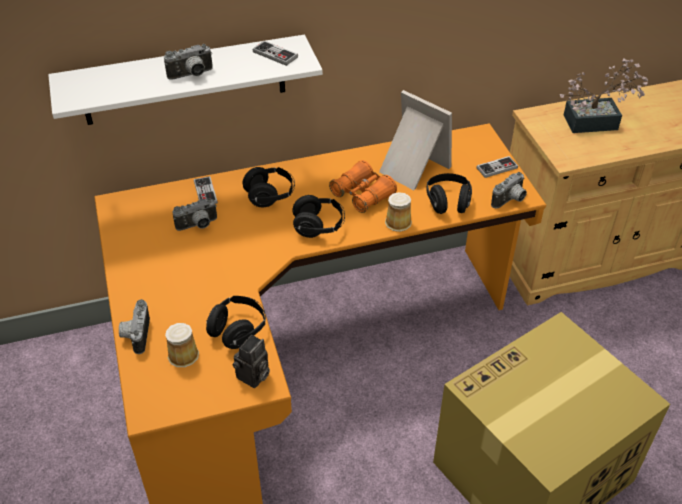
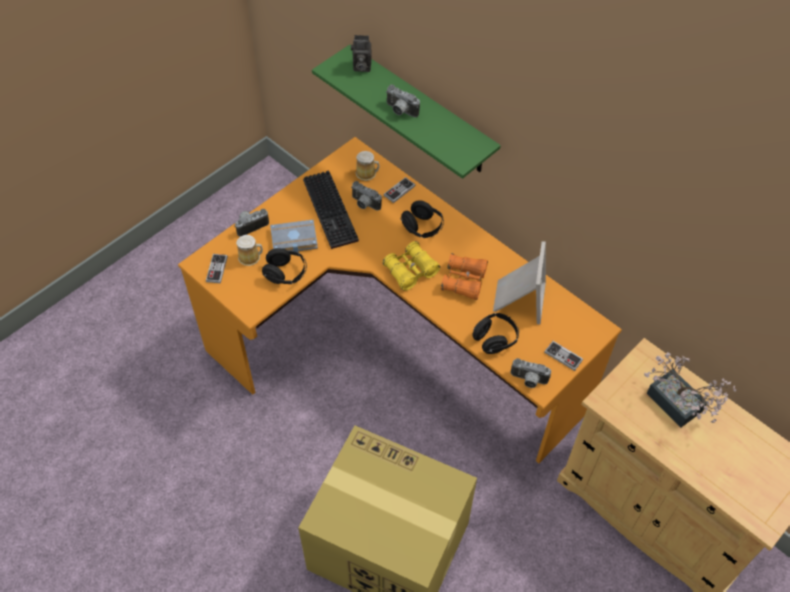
camera: 60 degrees right, 10 degrees up
(183, 254) = (332, 211): none -> keyboard
(184, 80) = (421, 111): white shelf -> green shelf
(194, 305) = (293, 240): none -> grey book
(253, 377) = (253, 301): camera -> camera (361, 67)
(275, 54) = (459, 141): game controller -> game controller (217, 269)
(319, 226) = (410, 271): black headphones -> yellow binoculars
(399, 221) = (450, 317): mug -> mug (367, 173)

